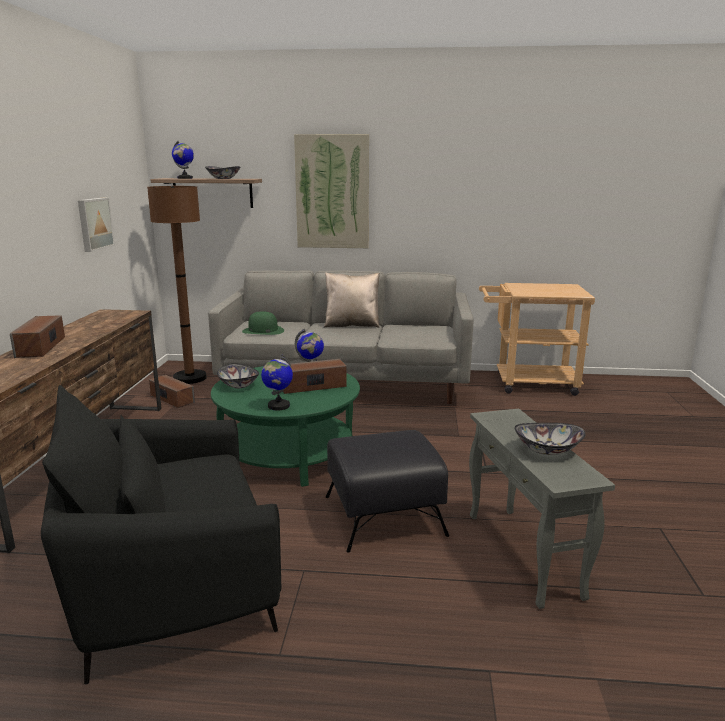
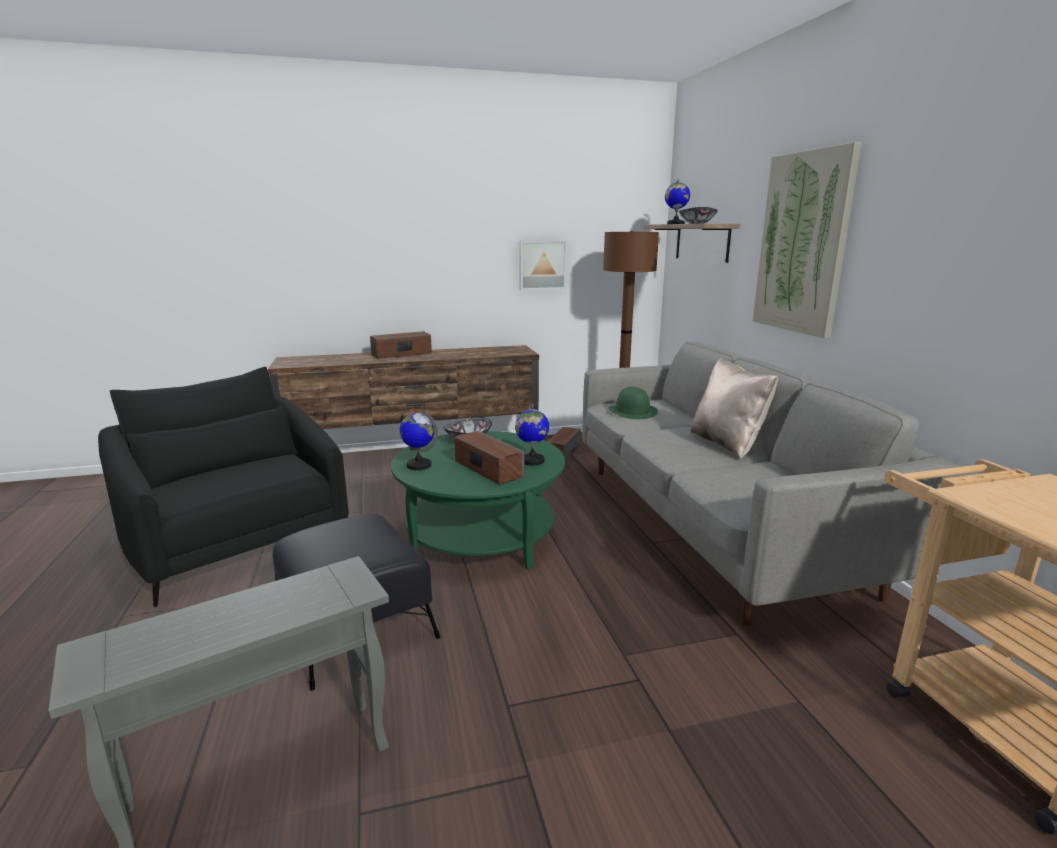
camera: 70 degrees right, 0 degrees up
(547, 450) = (205, 632): bowl -> none

